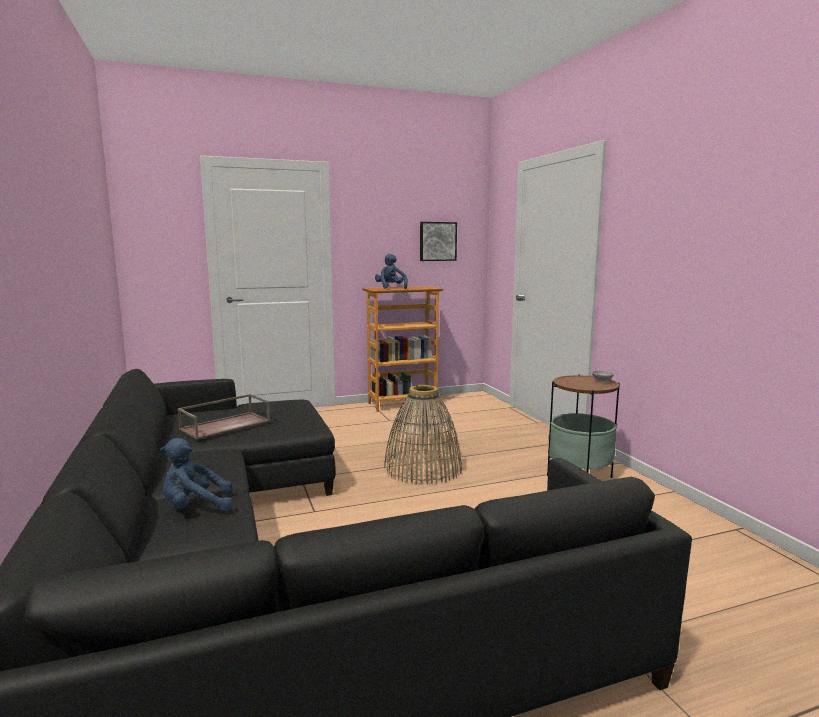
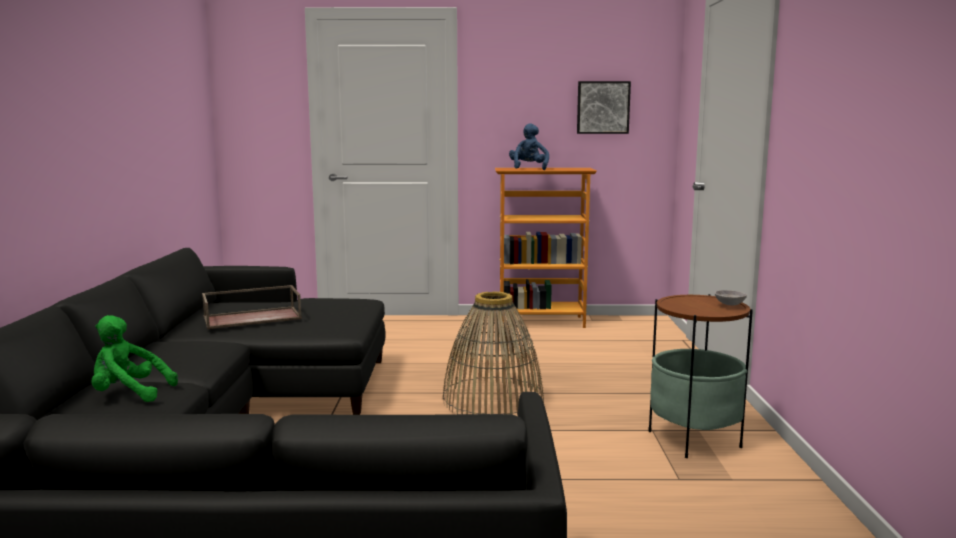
camera: 20 degrees right, 0 degrees up
(195, 507) = (129, 394): blue plush toy -> green plush toy

